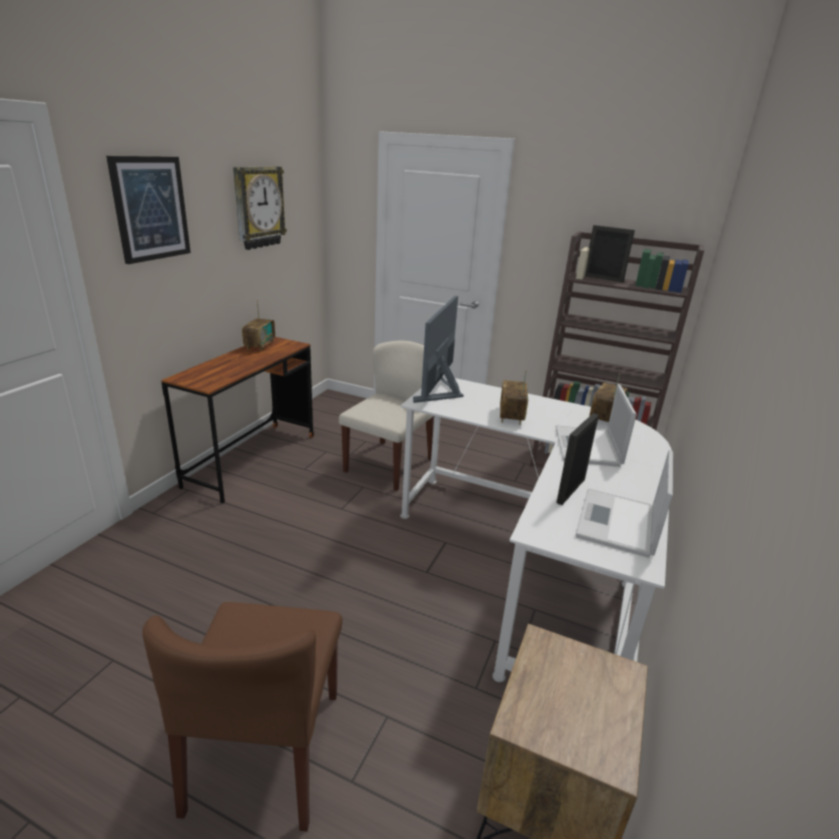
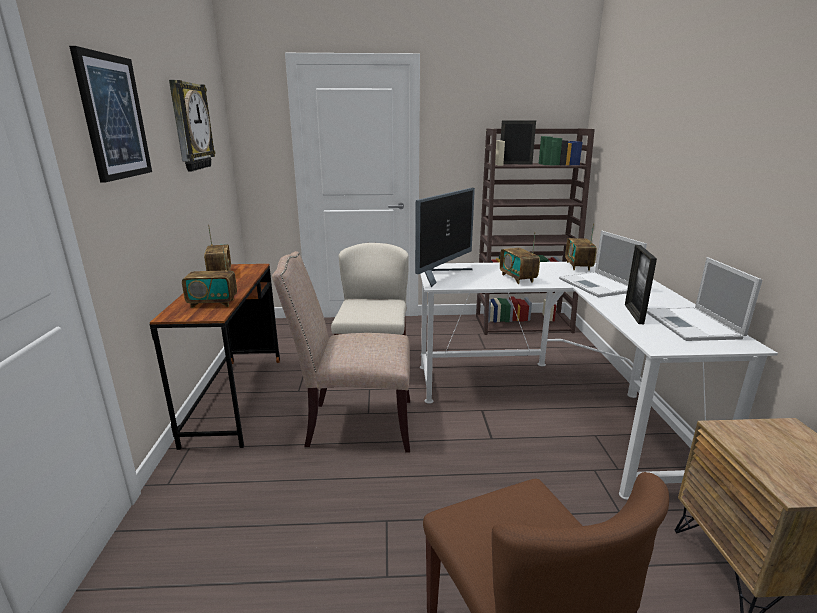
camera: 25 degrees left, 5 degrees down
(220, 374) = (213, 303): none -> radio
(321, 515) = (355, 424): none -> beige chair
(440, 392) = (442, 274): monitor -> monitor turned 135 degrees counterclockwise

